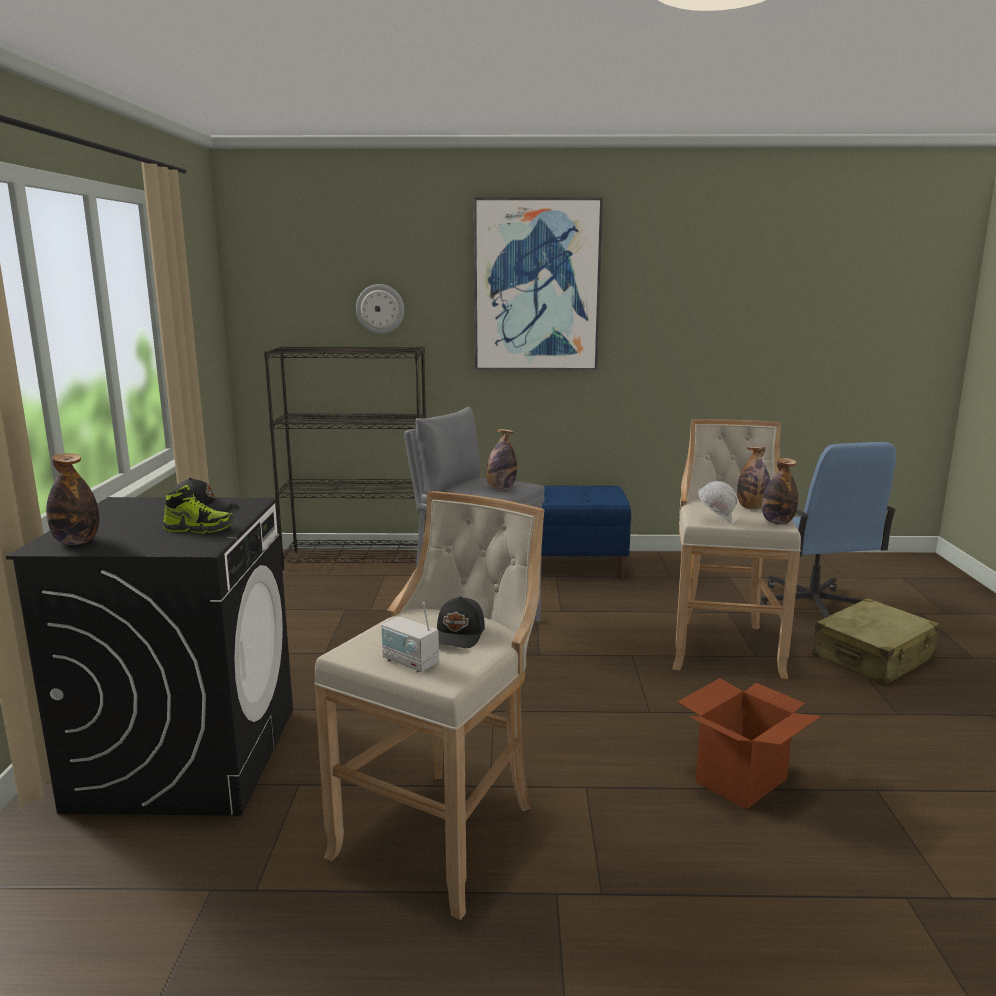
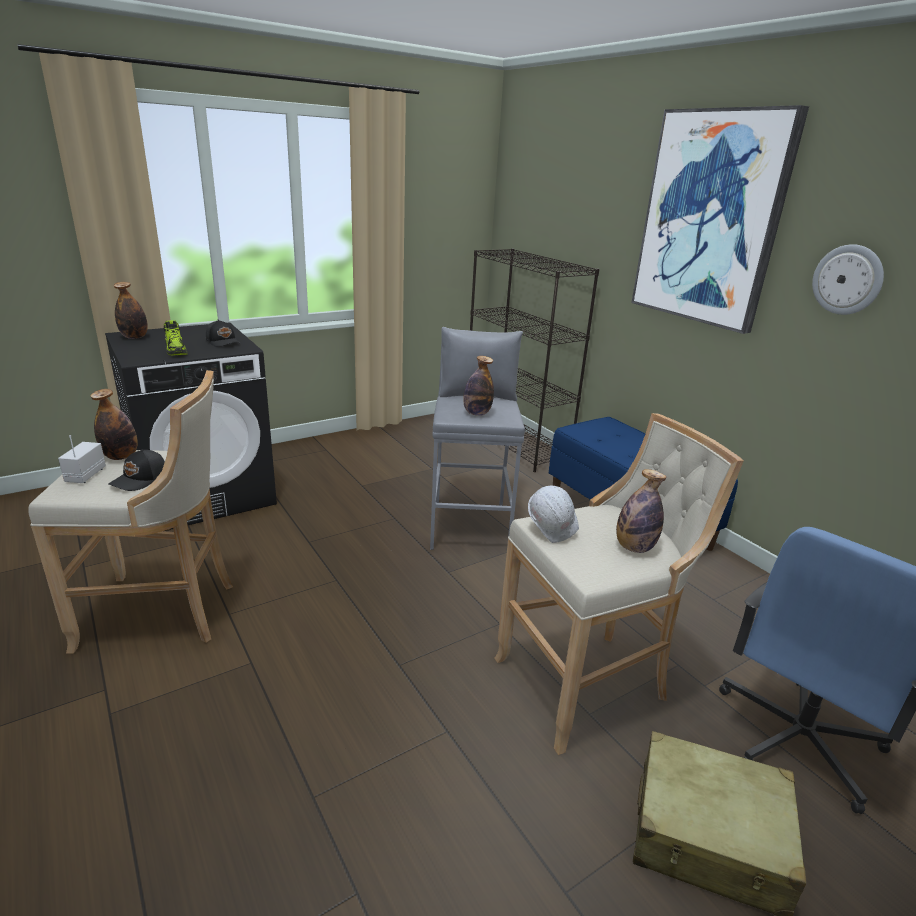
camera: 55 degrees right, 10 degrees up
(380, 309) = (580, 226): wall clock -> wall clock (847, 280)
(459, 635) = (140, 479): black cap -> black cap turned 45 degrees counterclockwise
(741, 780) = (313, 762): cardboard box -> none
(777, 522) = (598, 573): bottle -> bottle (121, 456)

